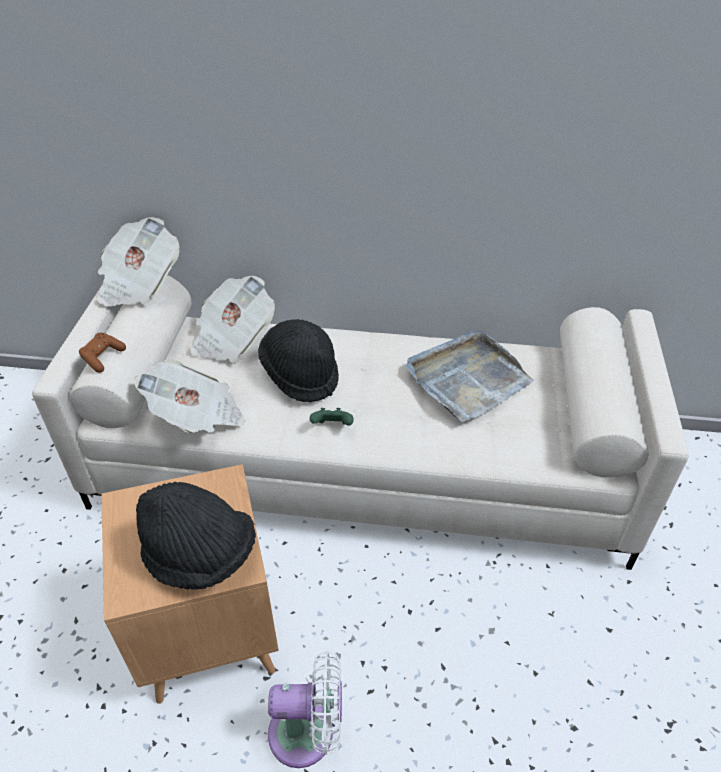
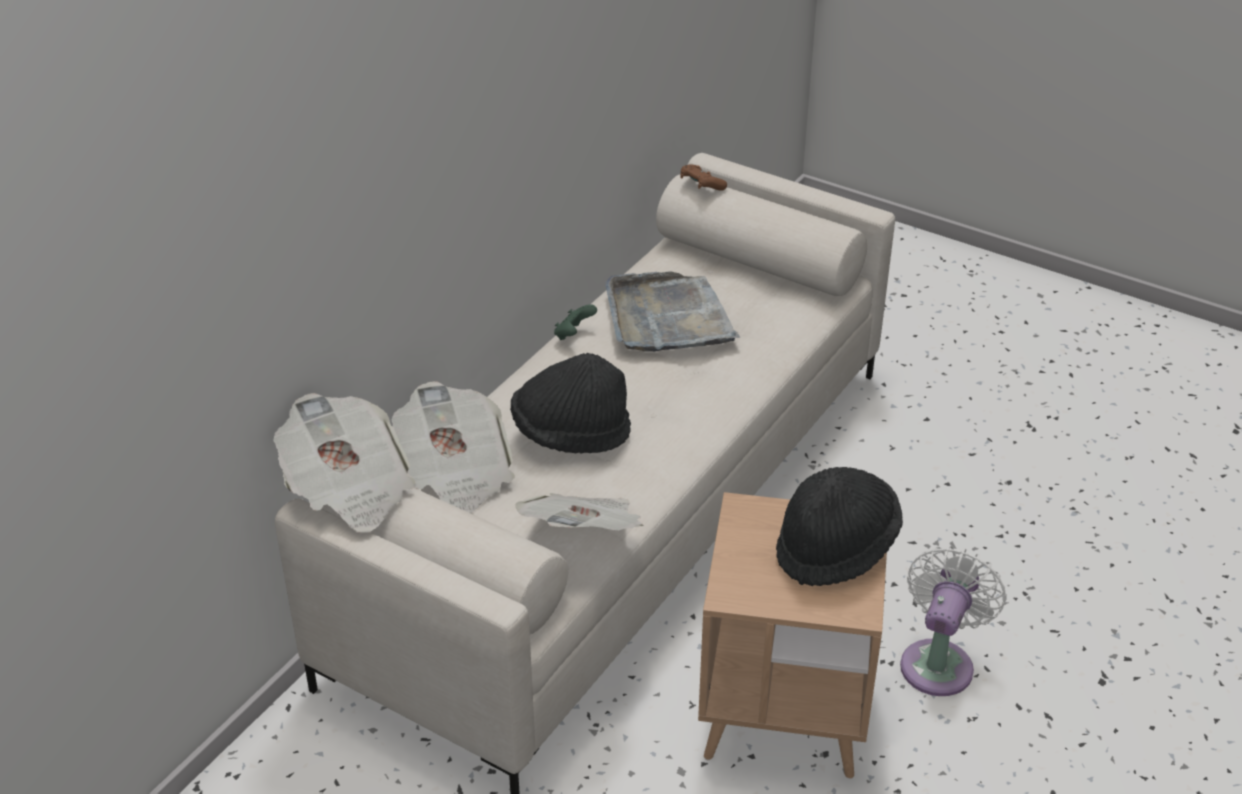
camera: 65 degrees left, 5 degrees down
(103, 358) = (494, 546): brown game controller -> brown game controller (701, 186)
(332, 427) = (675, 434): green game controller -> green game controller (573, 335)

